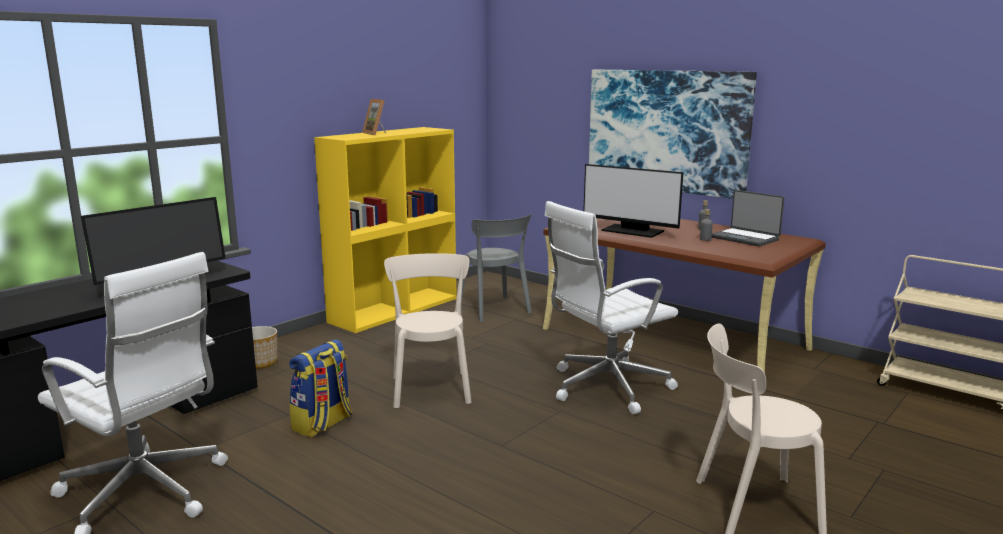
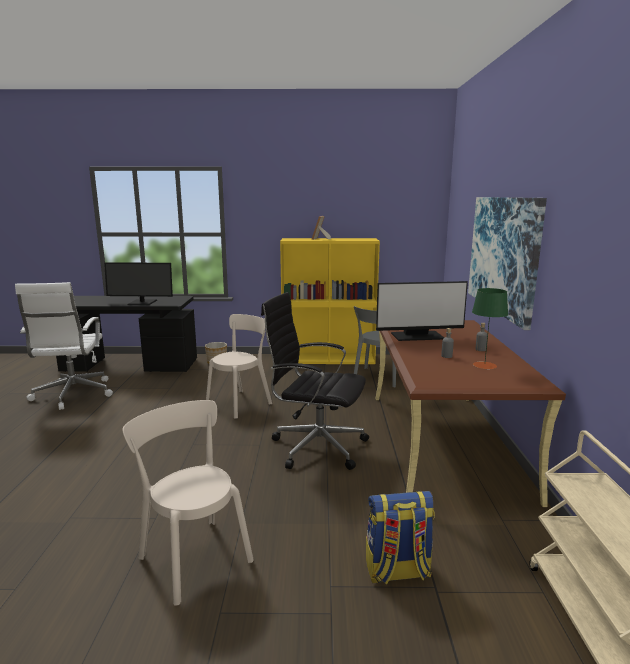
camera: 50 degrees right, 0 degrees up
(323, 424) = (168, 398): backpack -> backpack (397, 571)
(606, 387) = (316, 446): white office chair -> black office chair
(632, 231) = (417, 336): monitor -> monitor turned 90 degrees counterclockwise
(745, 238) = (484, 365): laptop -> green table lamp

